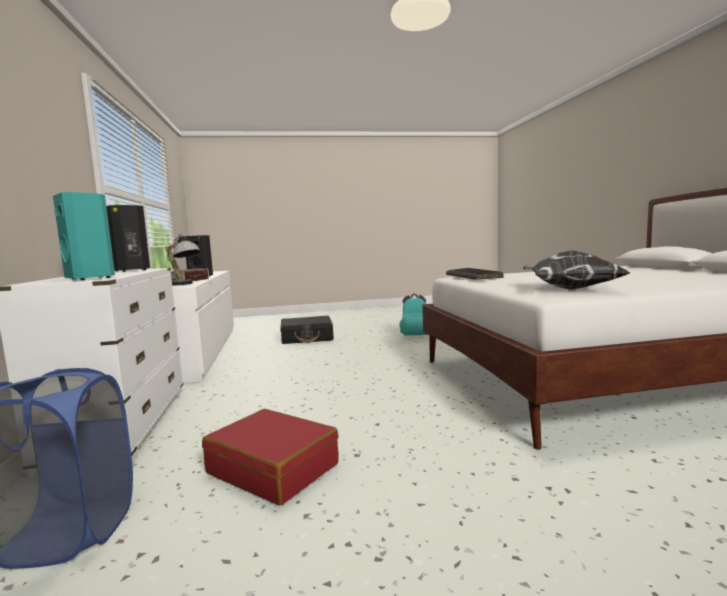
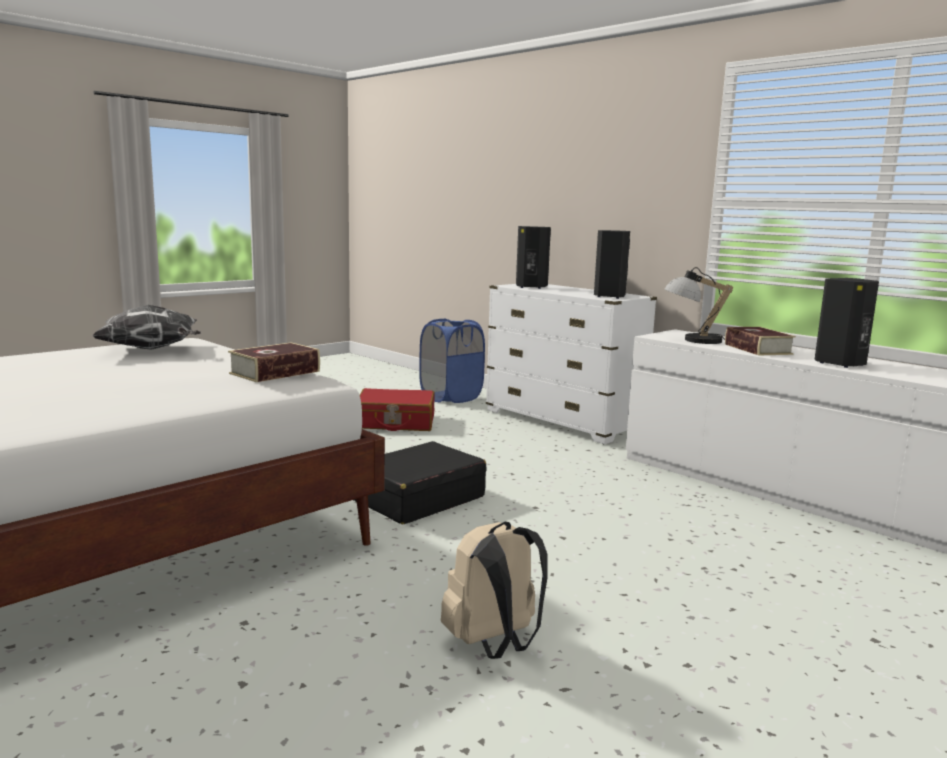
camera: 145 degrees right, 5 degrees up
(91, 278) = (531, 287): turquoise speaker -> black speaker
(307, 338) = (745, 576): black suitcase -> black suitcase (417, 498)
(415, 336) = (494, 644): turquoise backpack -> beige backpack
(473, 276) = (275, 372): keyboard -> book

